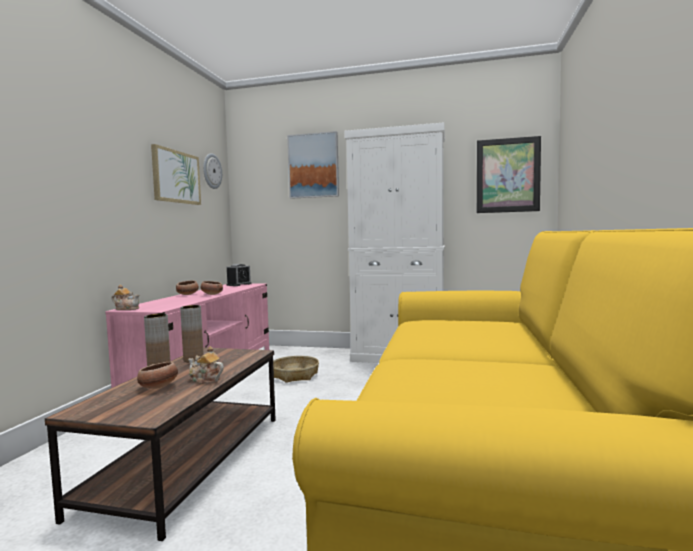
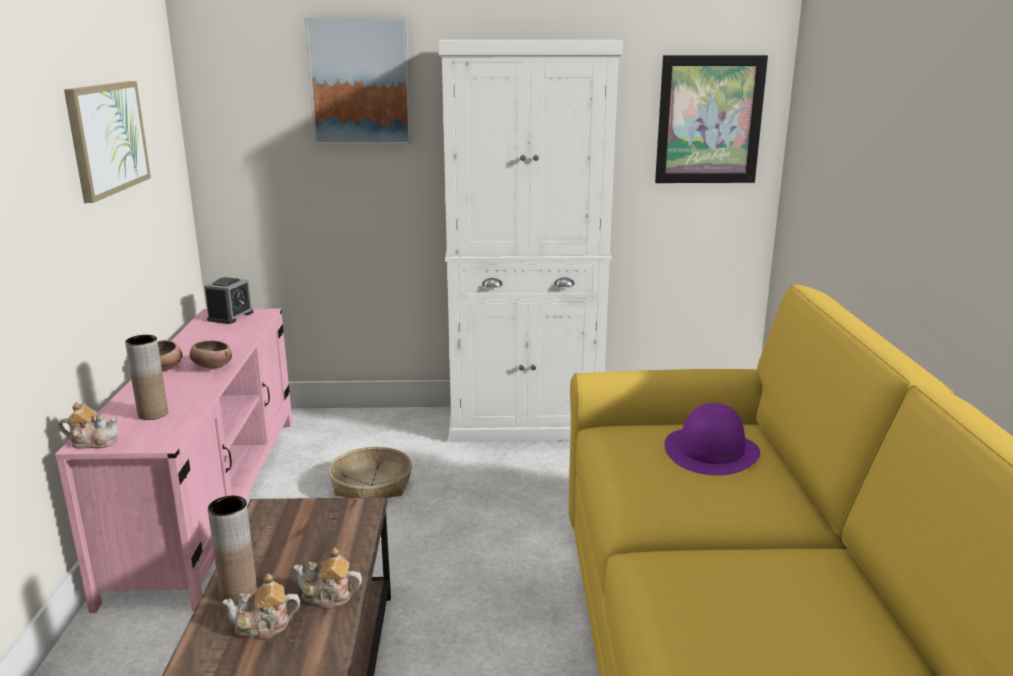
camera: 15 degrees left, 15 degrees up
(158, 387) = (263, 627): bowl -> teapot
(193, 359) = (266, 540): brown vase -> brown vase (153, 414)
(211, 171) = (154, 96): wall clock -> none
(477, 326) = (711, 451): none -> purple hat

